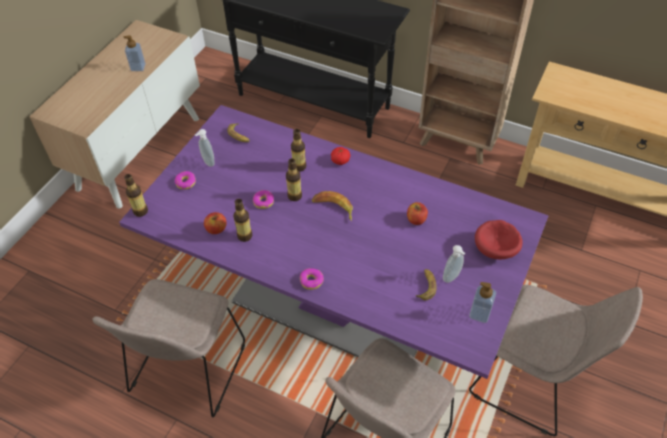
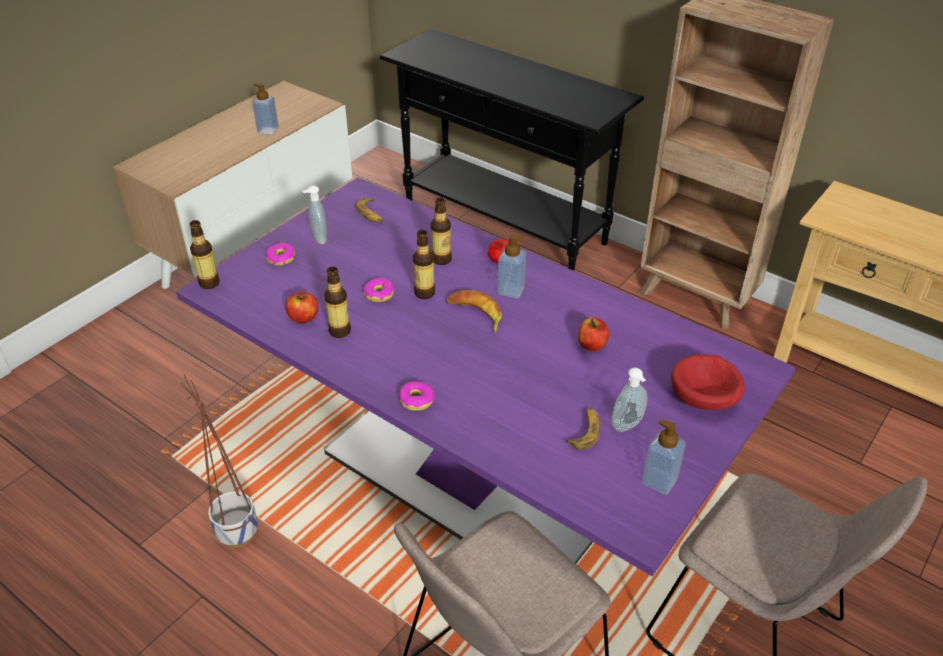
camera: 10 degrees right, 10 degrees down
(187, 371) = (236, 533): beige chair -> planter
(353, 185) = (511, 290): none -> soap dispenser

